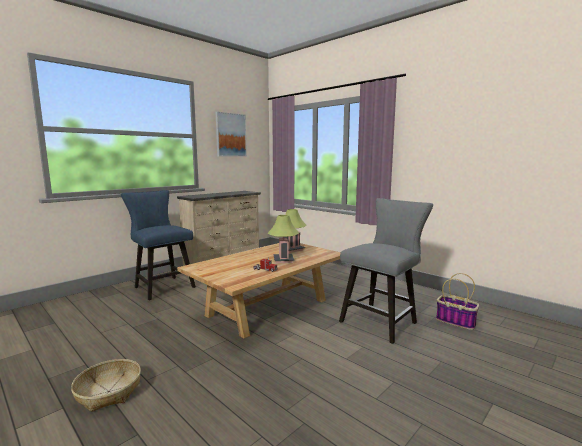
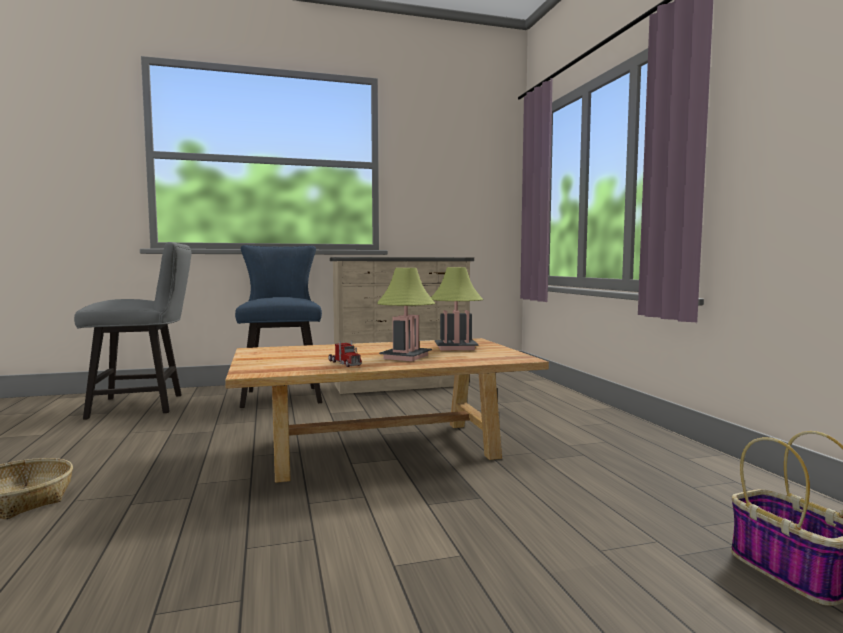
camera: 30 degrees right, 5 degrees down
(230, 135) = (444, 164): picture -> none
(382, 321) = (574, 520): grey chair -> grey chair (145, 405)

